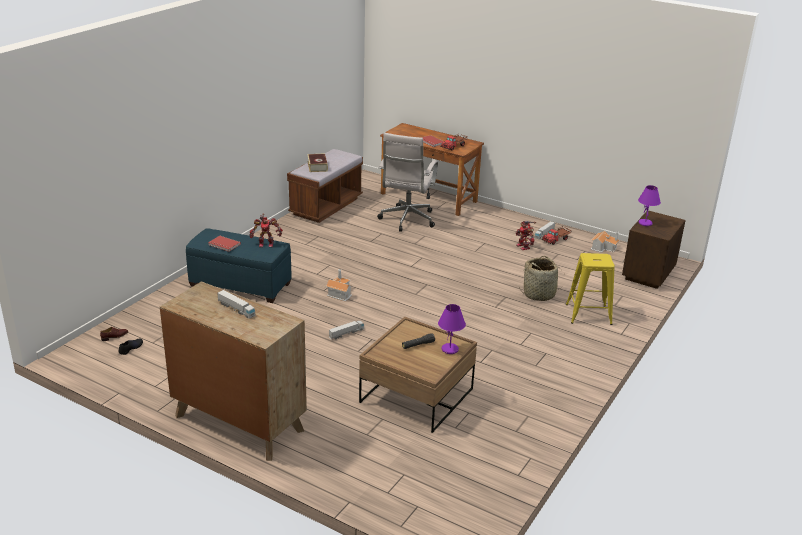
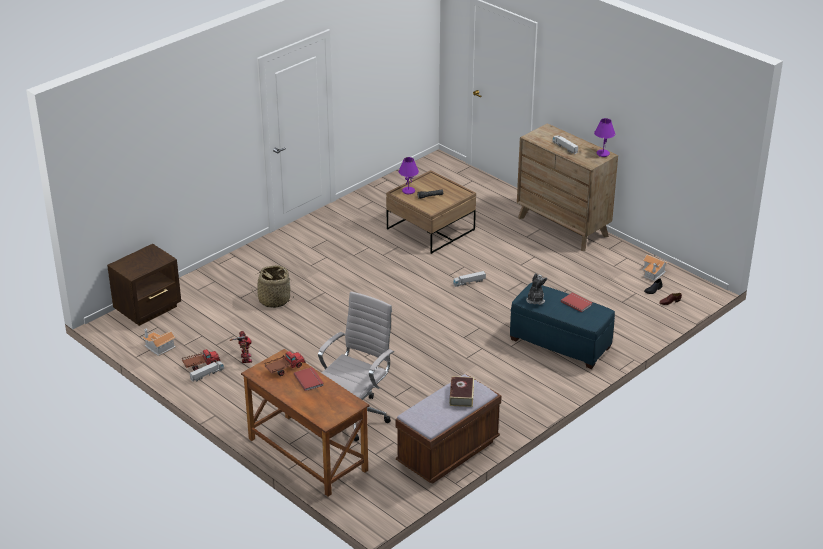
camera: 165 degrees left, 5 degrees up
(266, 244) = (535, 300): toy robot -> plush toy
(339, 293) = (464, 323): toy house -> toy house (653, 273)
(588, 314) = (246, 275): yellow stool -> none
(645, 223) = (153, 264): purple table lamp -> purple table lamp (602, 154)

